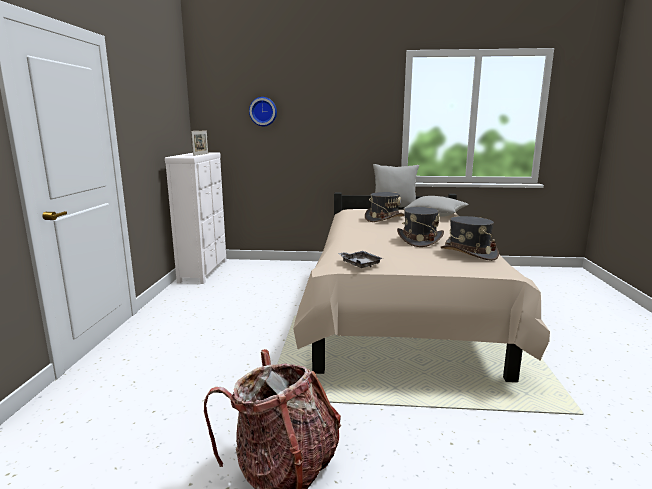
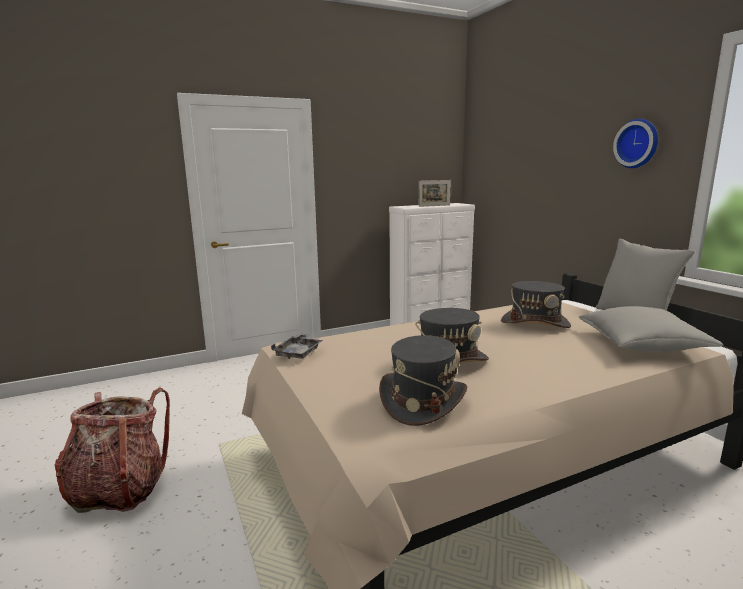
camera: 60 degrees right, 0 degrees up
(263, 111) = (519, 156): wall clock -> wall clock (638, 143)

